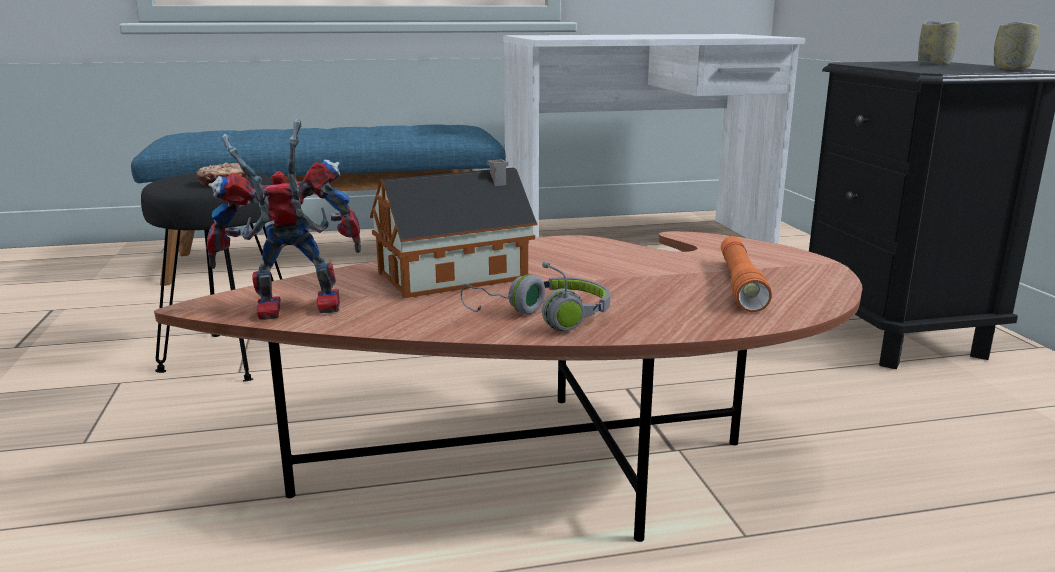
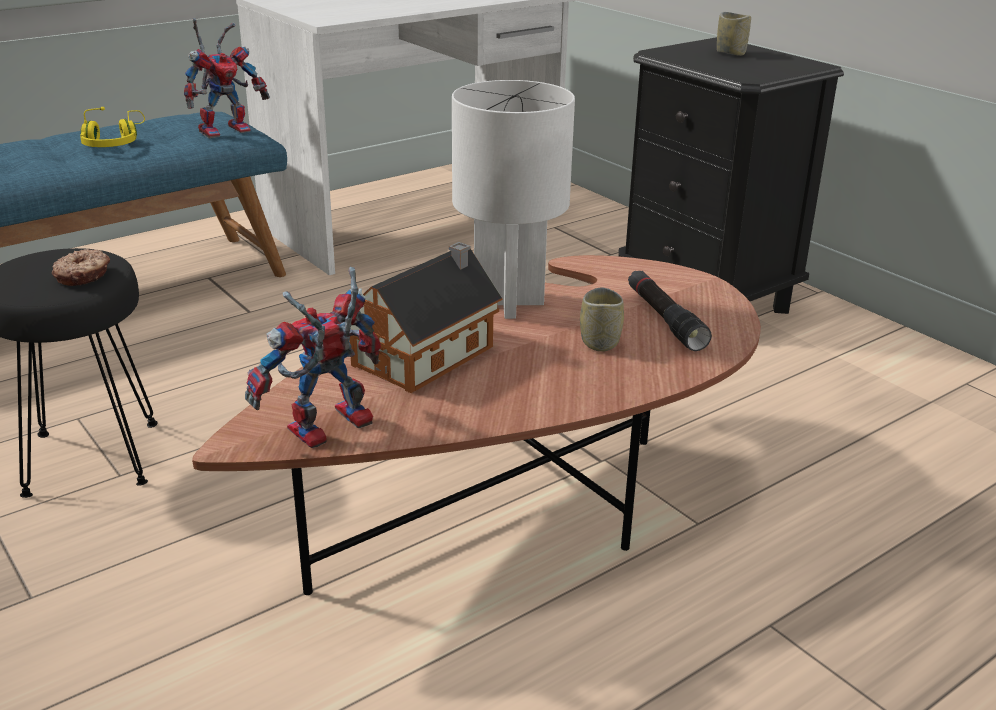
camera: 25 degrees left, 10 degrees up
(370, 131) = (114, 143): none -> yellow headphones
(462, 131) = (227, 129): none -> toy robot
(543, 318) = (549, 392): grey headphones -> none
(583, 252) = (507, 302): none -> white table lamp
(740, 284) = (664, 319): orange flashlight -> black flashlight
(1011, 69) = (800, 64): cup -> cup (600, 343)

